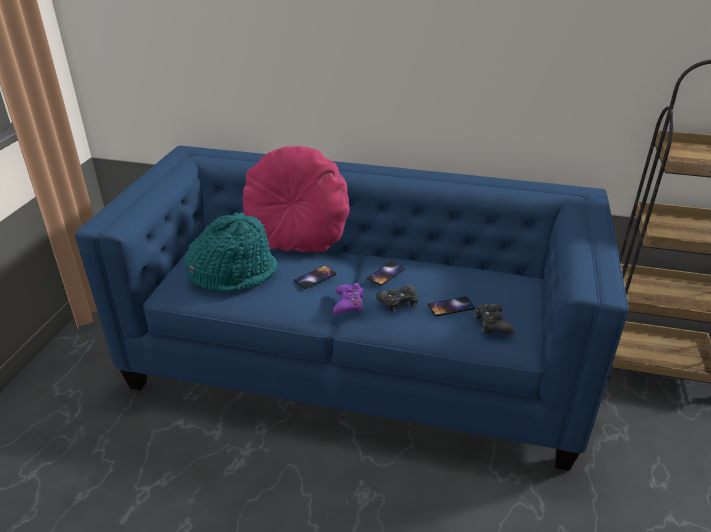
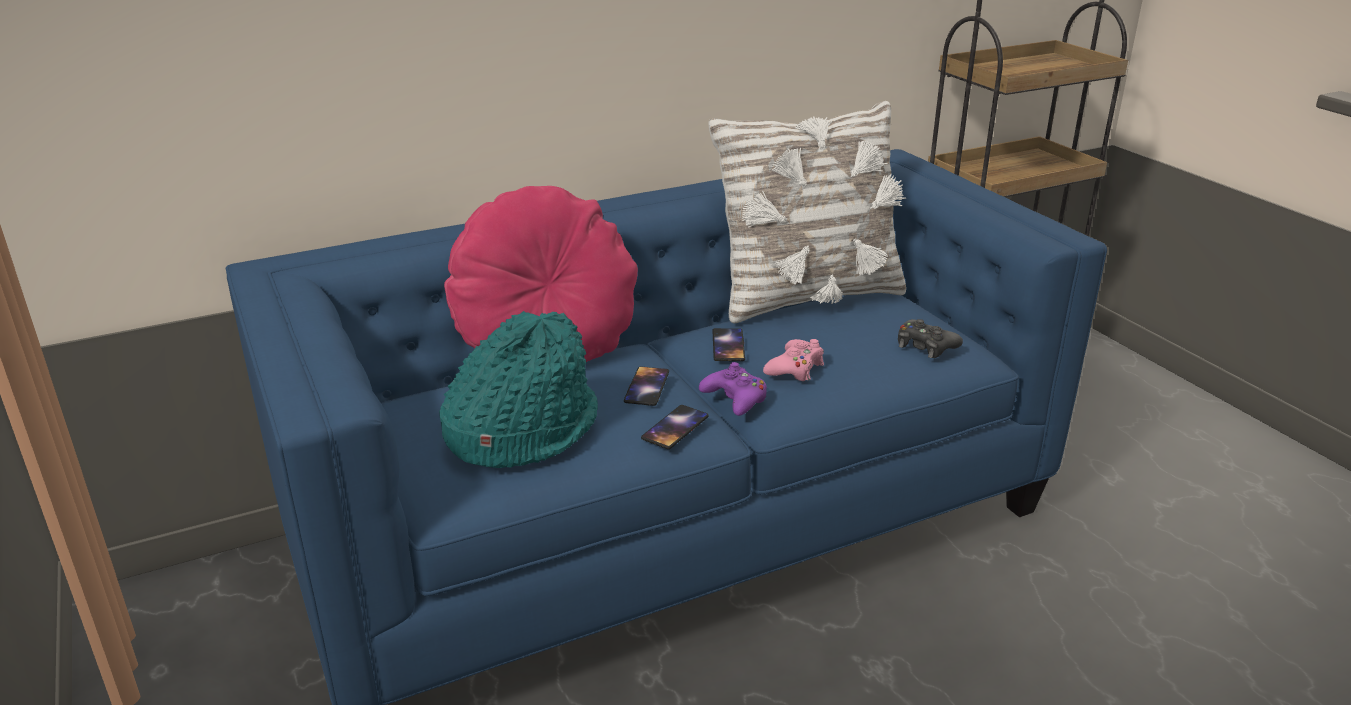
camera: 40 degrees left, 5 degrees down
(398, 302) = (795, 368): black game controller -> pink game controller
(451, 307) = (859, 348): phone -> phone (675, 427)
(473, 266) = (807, 298): none -> white pillow

